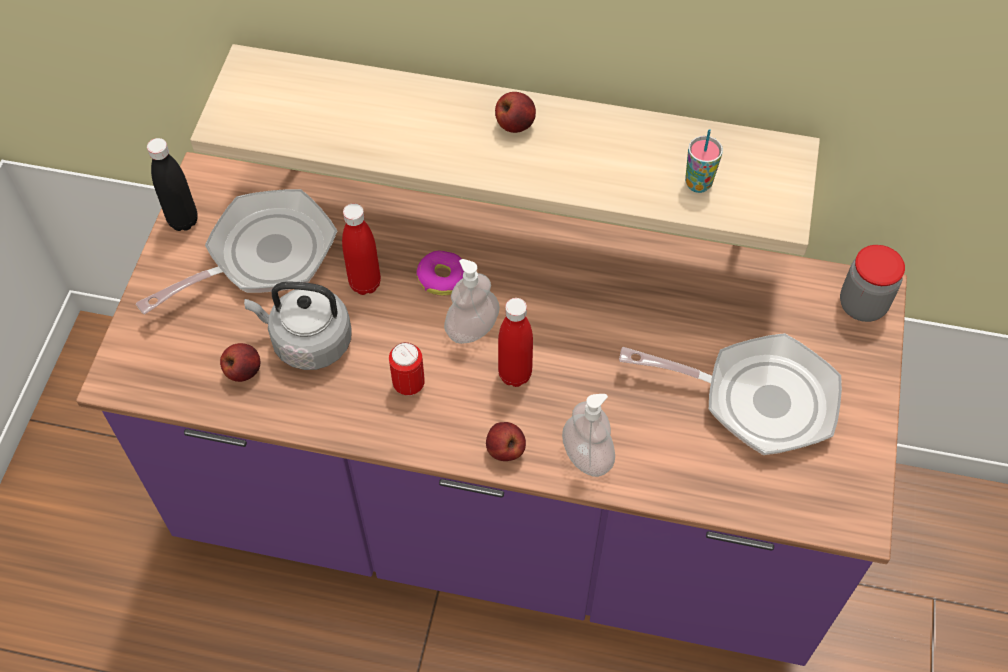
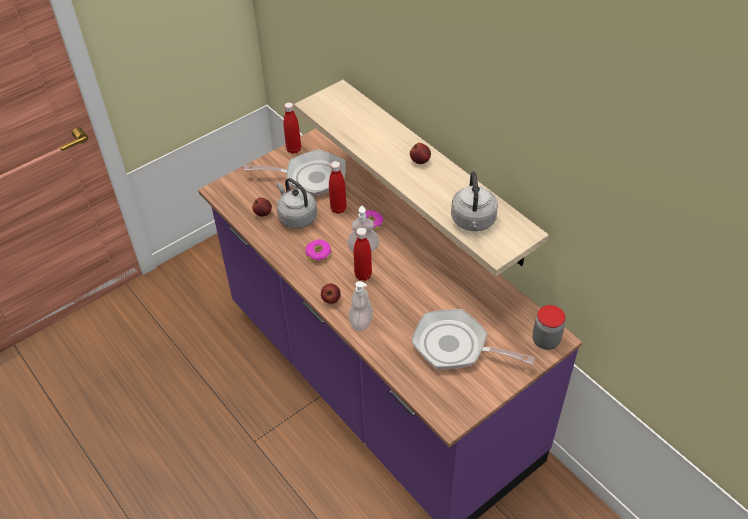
camera: 40 degrees right, 10 degrees down
(183, 221) = (294, 149): black bottle -> red bottle
(409, 384) = (318, 254): can -> donut
(698, 184) = (473, 222): cup -> grey kettle
(757, 399) = (456, 346): frying pan -> frying pan turned 150 degrees clockwise

